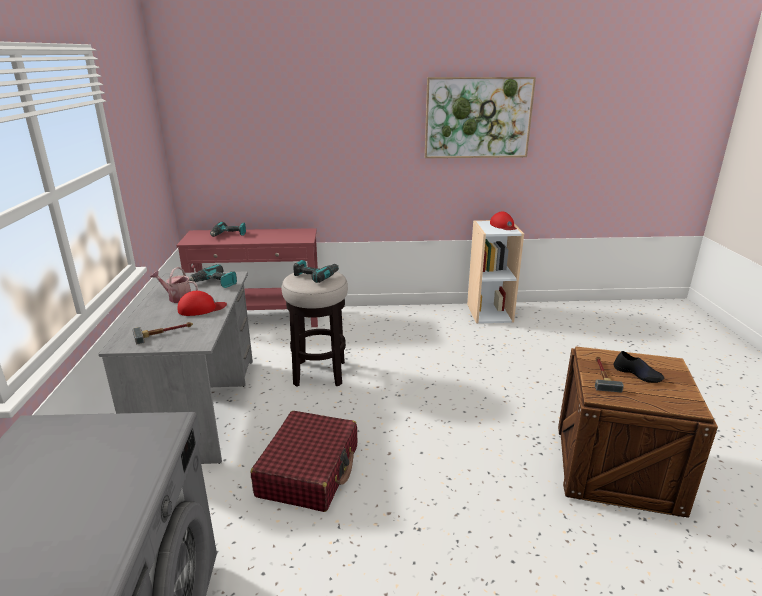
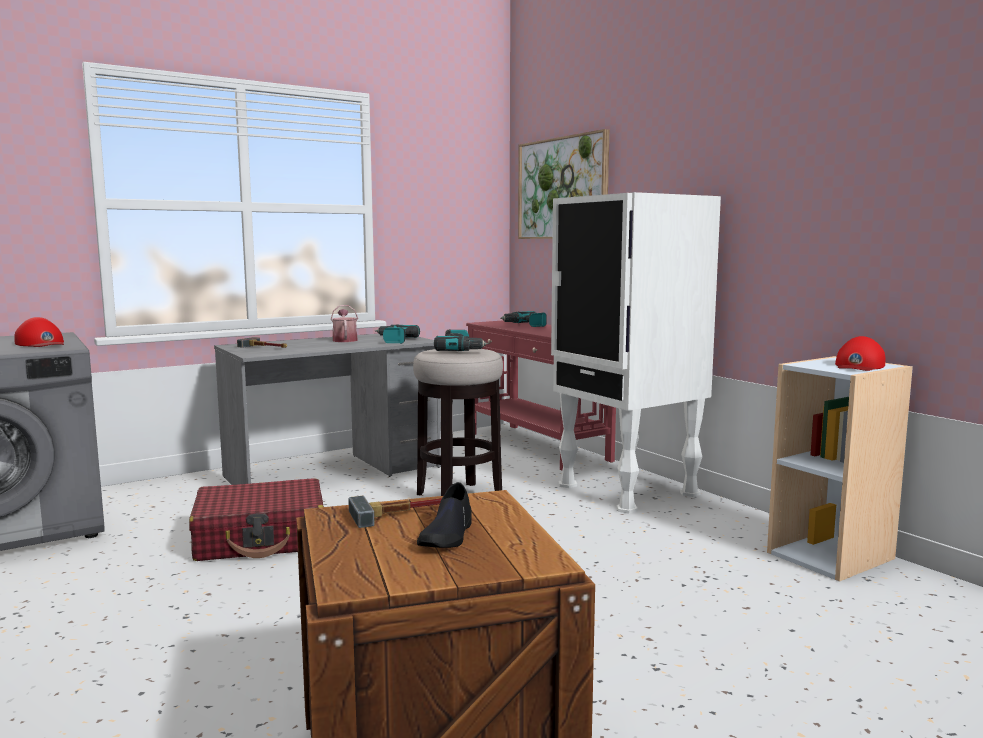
camera: 60 degrees right, 15 degrees down
(201, 308) = (329, 346): red cap -> red cap (41, 344)
(367, 322) = (627, 489): none -> white cabinet
(478, 118) = (849, 154): picture -> picture (562, 188)

